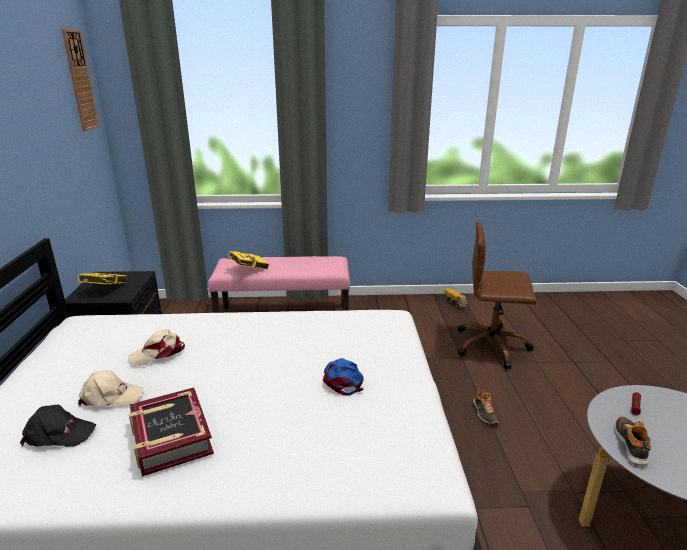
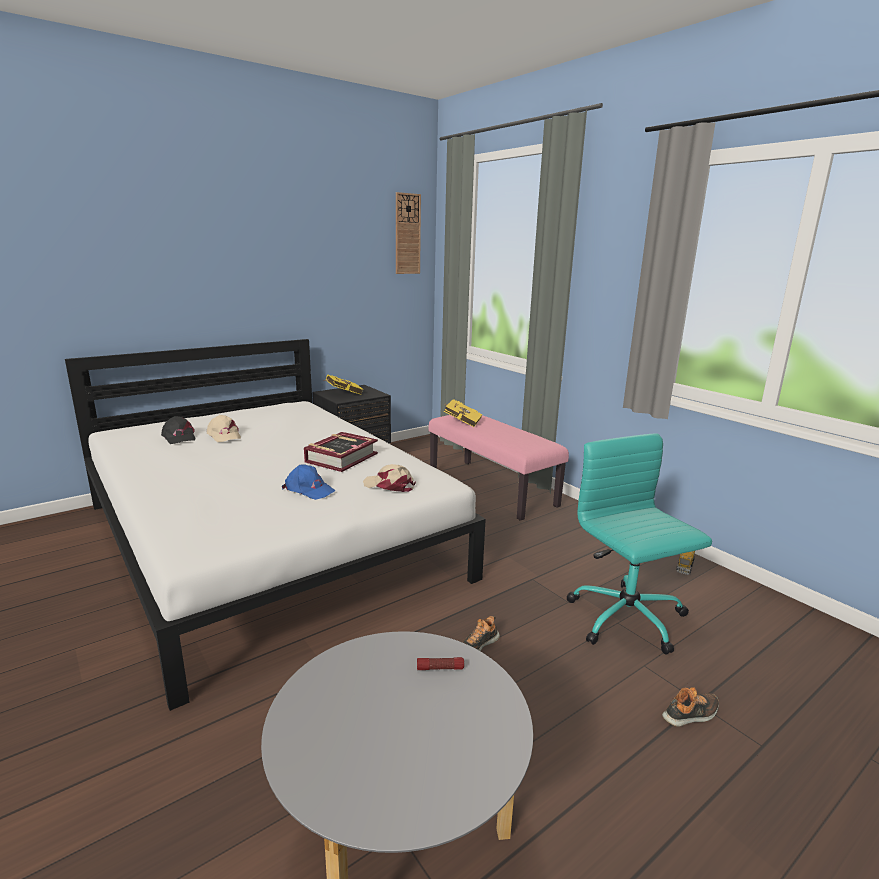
camera: 55 degrees right, 5 degrees down
(158, 353) = (281, 429): beige cap -> beige cap (389, 485)
(170, 437) = (191, 460): book -> book (341, 458)
(342, 379) = (308, 490): blue cap -> blue cap turned 75 degrees clockwise
(492, 346) = (627, 619): brown office chair -> turquoise office chair
(631, 445) = (345, 671): shoe -> shoe (691, 714)

